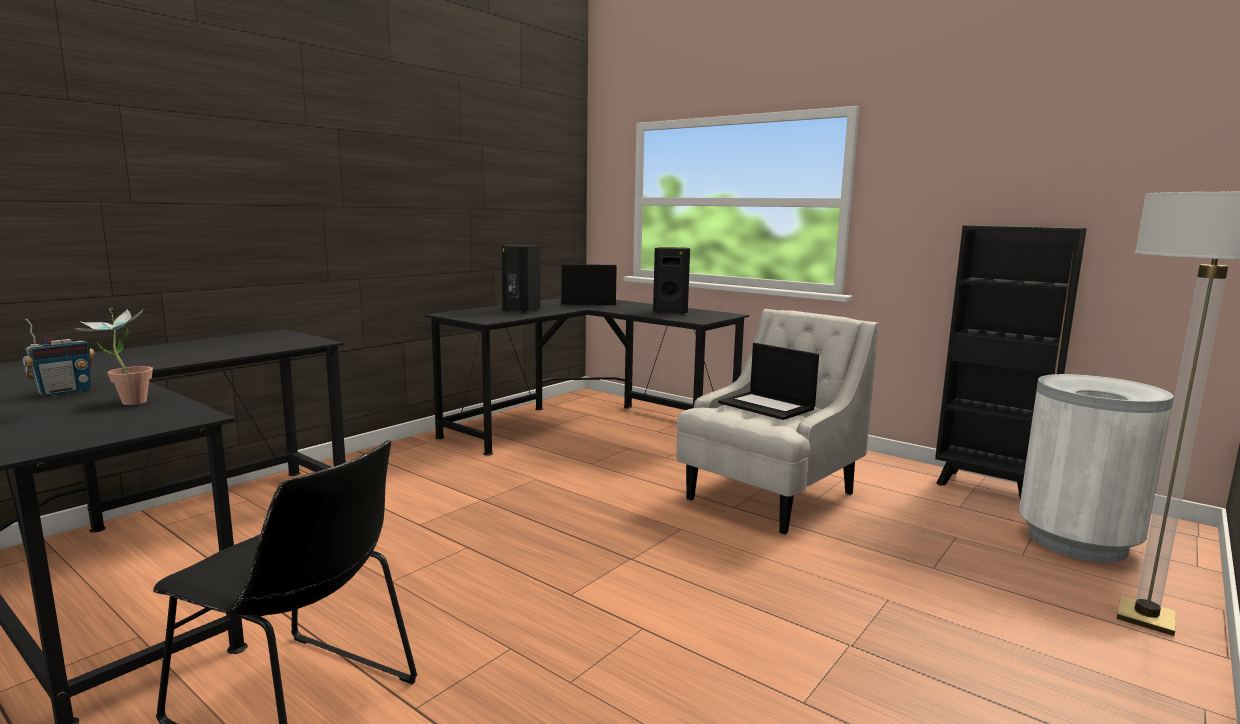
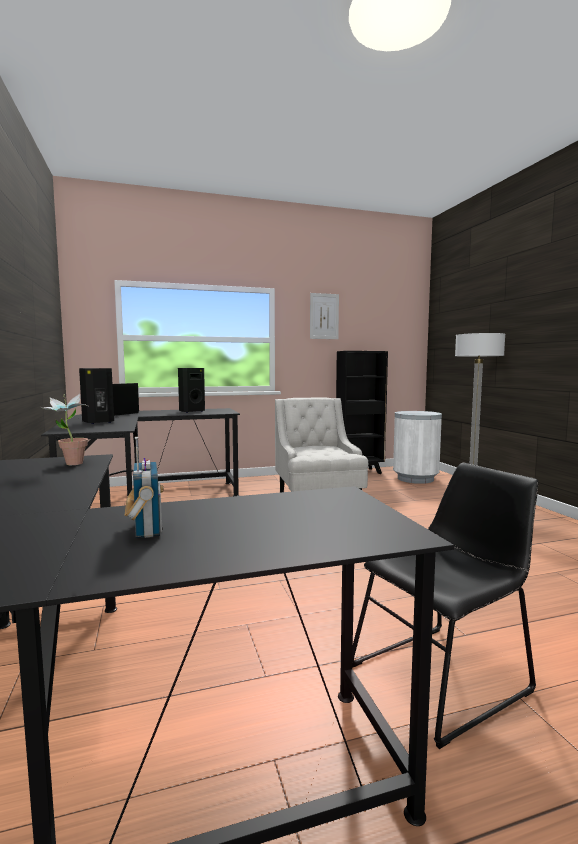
camera: 55 degrees left, 5 degrees down
(125, 402) = (250, 509): potted plant -> potted plant (69, 465)
(767, 406) = (321, 448): laptop -> none
(959, 151) = (324, 316): none -> picture

